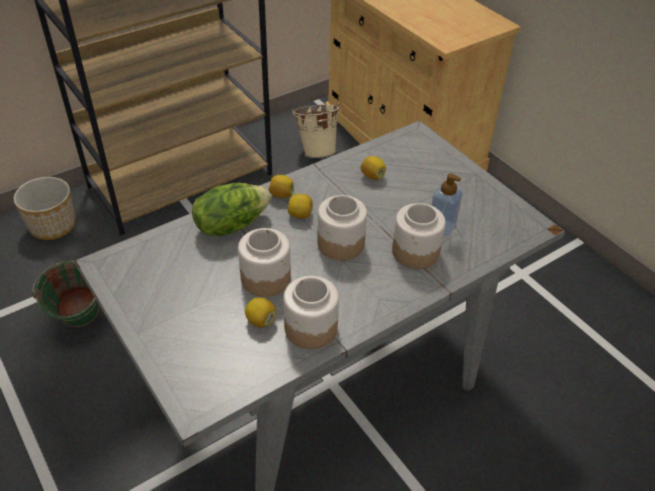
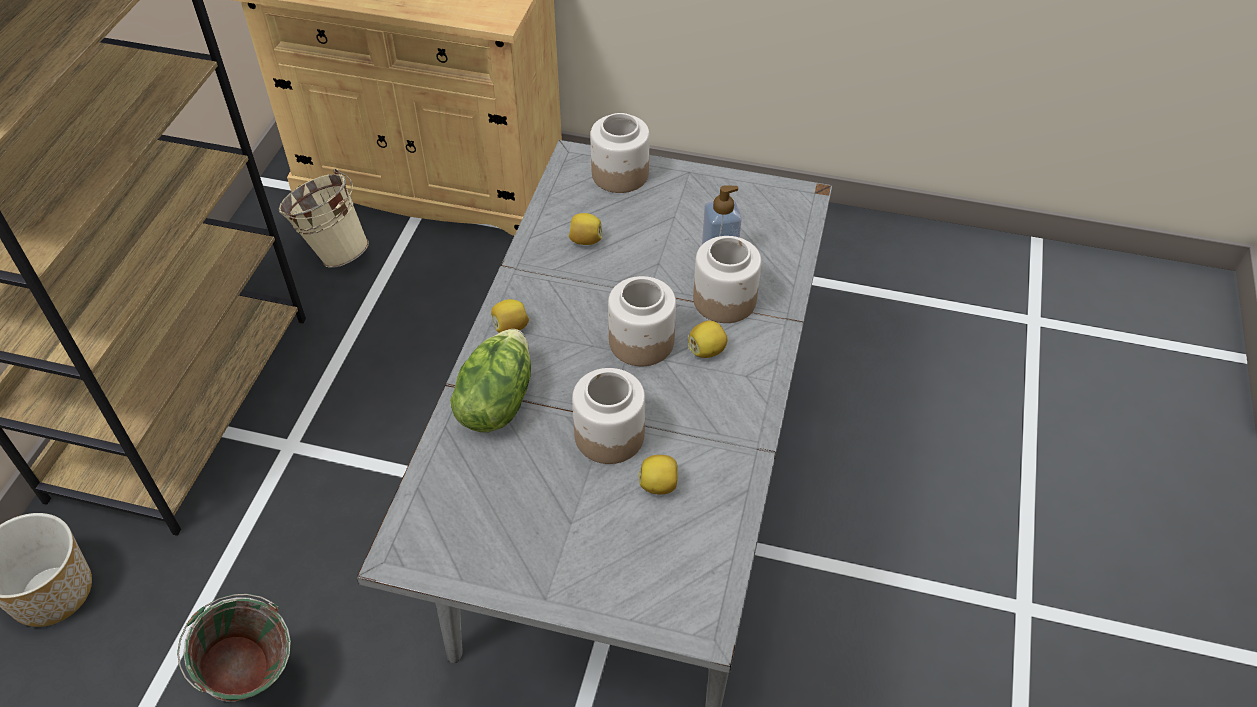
camera: 40 degrees left, 5 degrees up
(300, 214) = (560, 337): lemon -> lemon (707, 350)
(310, 328) = (716, 455): jar -> jar (619, 174)

